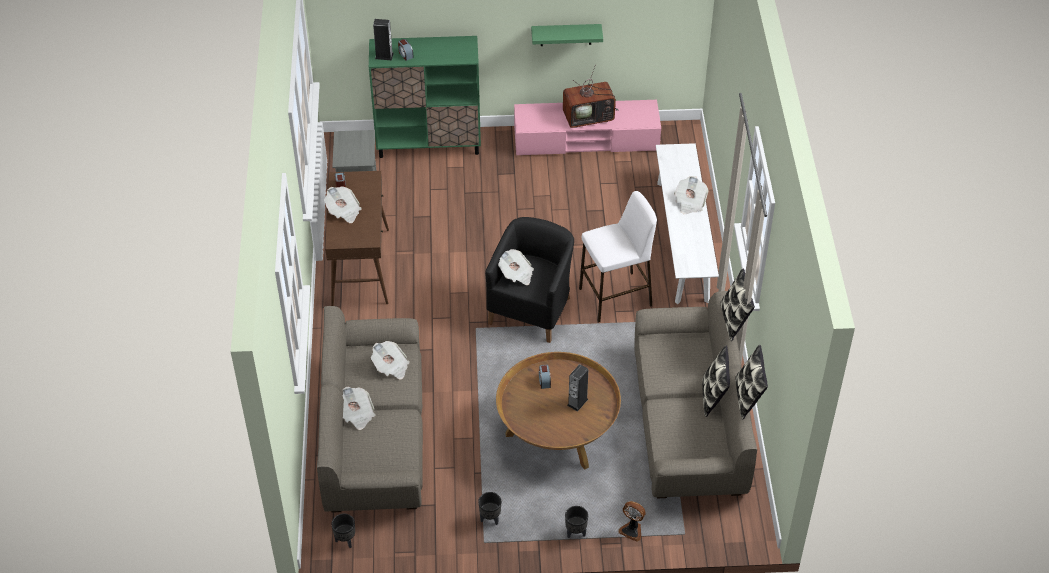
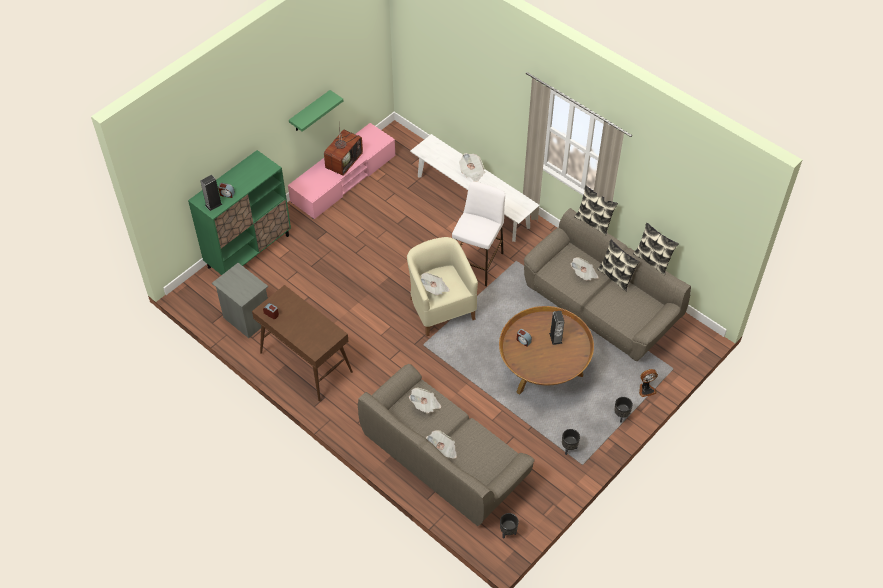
camera: 45 degrees left, 5 degrees up
(343, 211) = (295, 329): newspaper -> newspaper (584, 274)
(532, 309) = (440, 307): black armchair -> beige armchair

